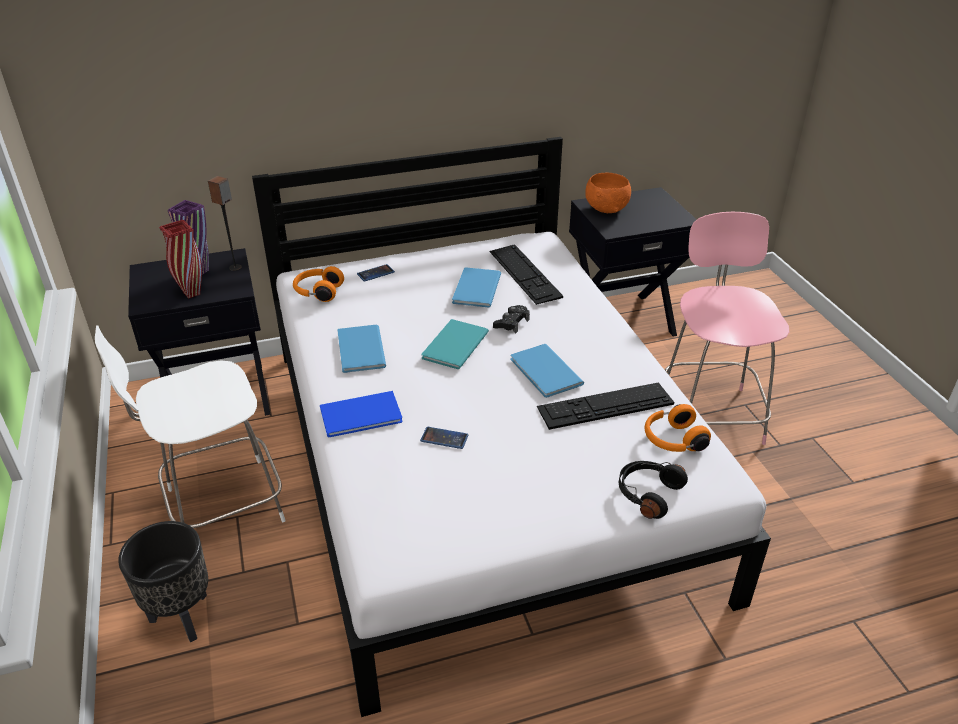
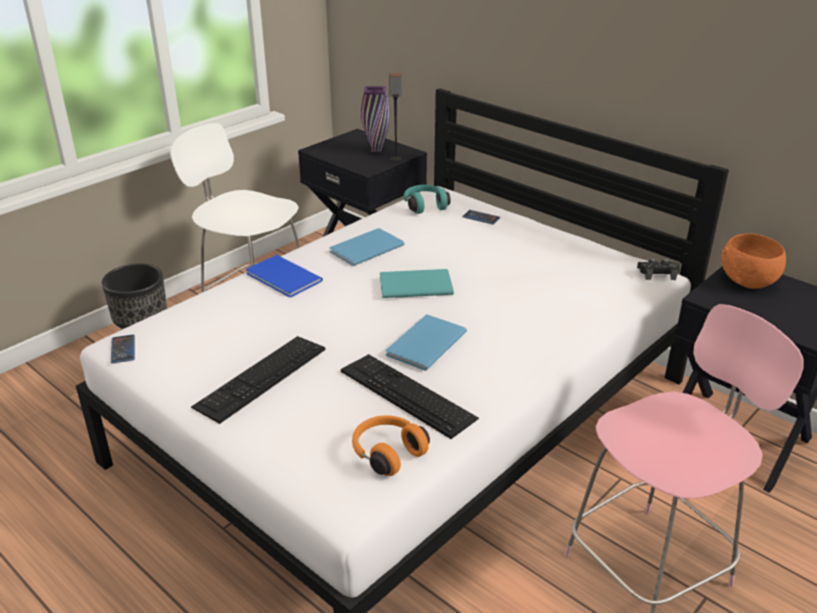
camera: 60 degrees right, 5 degrees down
(192, 293) = (345, 157): red vase -> none
(318, 292) = (425, 206): orange headphones -> turquoise headphones
(444, 438) = (284, 322): phone -> phone (123, 349)
(474, 289) = (513, 267): blue book -> none
(511, 323) = (482, 302): black game controller -> black game controller (657, 273)
(524, 274) = (574, 283): keyboard -> keyboard (261, 377)
(647, 493) = (290, 457): black headphones -> none

